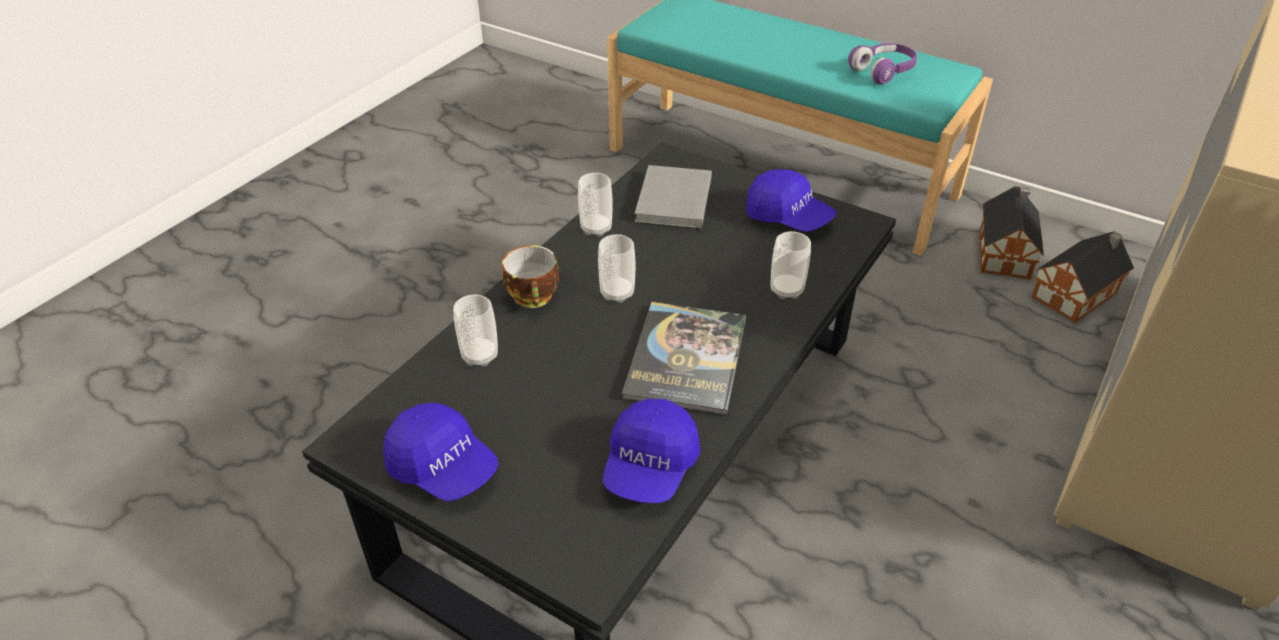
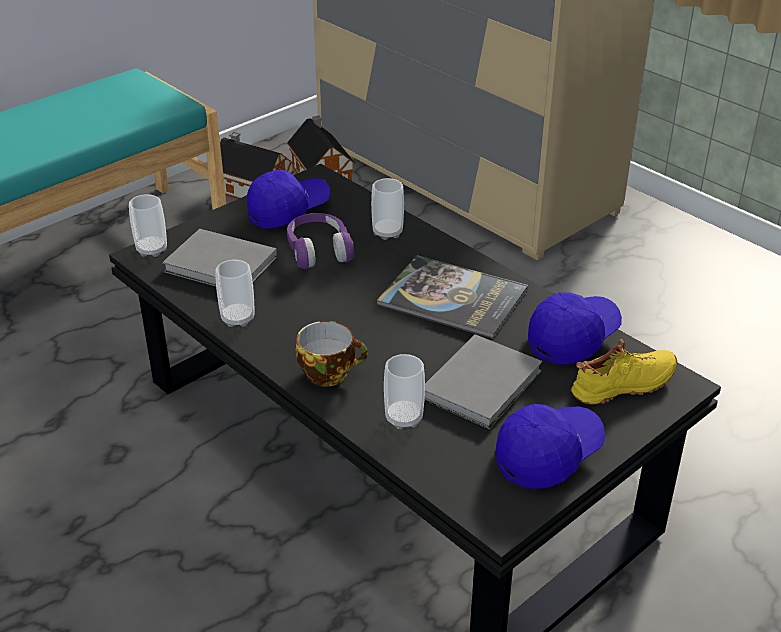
camera: 75 degrees left, 5 degrees down
(546, 404) = (484, 383): none -> grey book
(572, 523) = (624, 386): none -> yellow shoe
(617, 293) = (348, 321): cup -> cup (152, 250)
(650, 467) = (573, 338): blue cap -> blue cap turned 75 degrees counterclockwise
(883, 72) = (103, 108): purple headphones -> purple headphones (319, 251)

